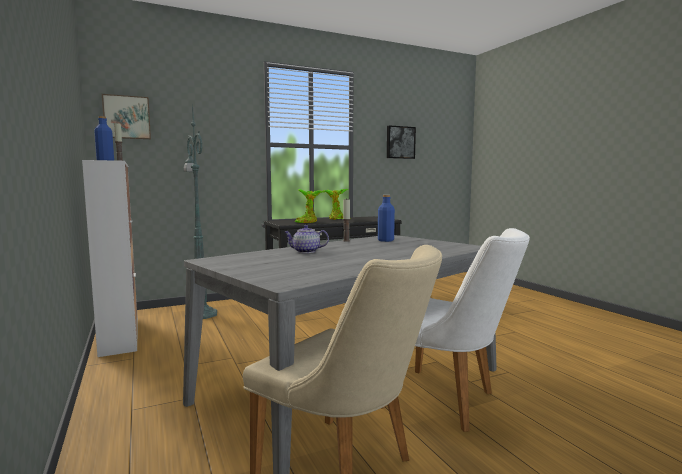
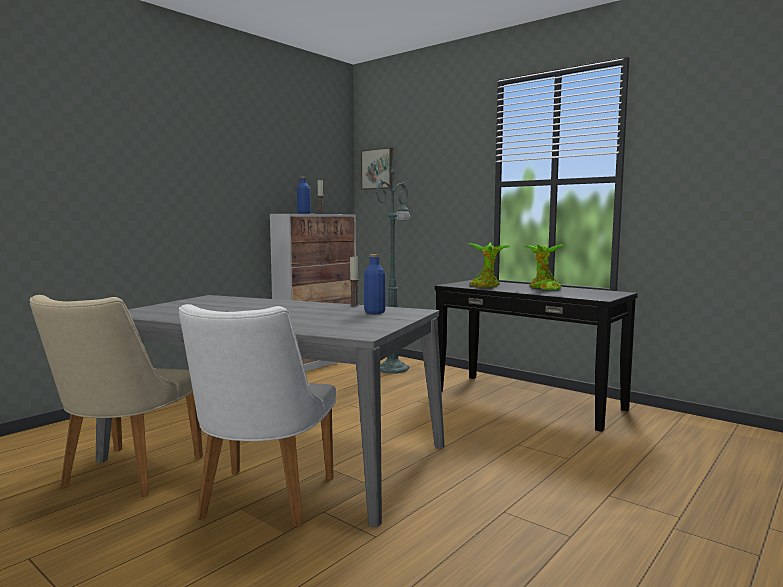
camera: 65 degrees right, 0 degrees up
(305, 251) = (267, 305): teapot -> none
(400, 142) = (725, 161): picture -> none

